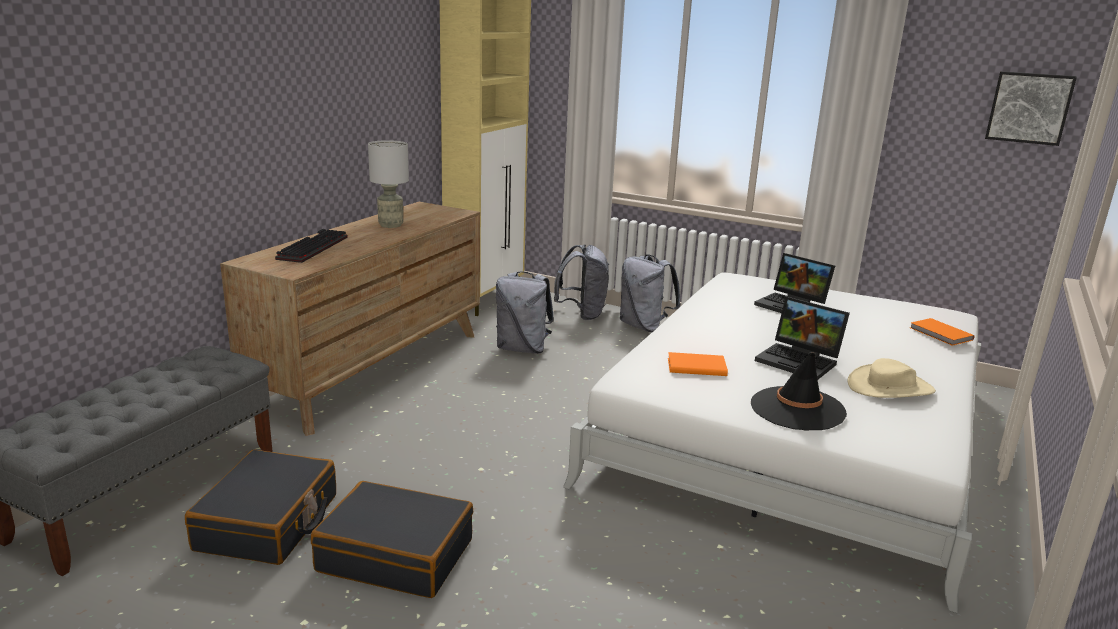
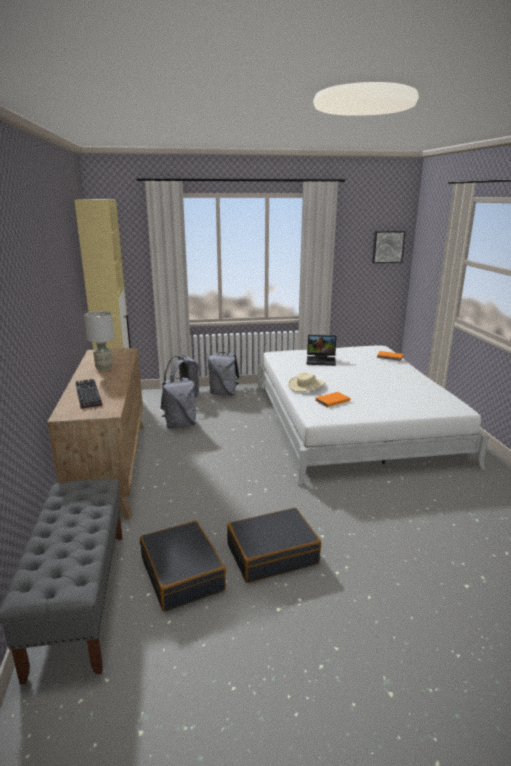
camera: 35 degrees left, 0 degrees up
(797, 409) = (394, 405): black hat -> none
(800, 361) = (364, 384): laptop -> none
(890, 387) = (407, 385): beige hat -> beige hat (306, 385)

